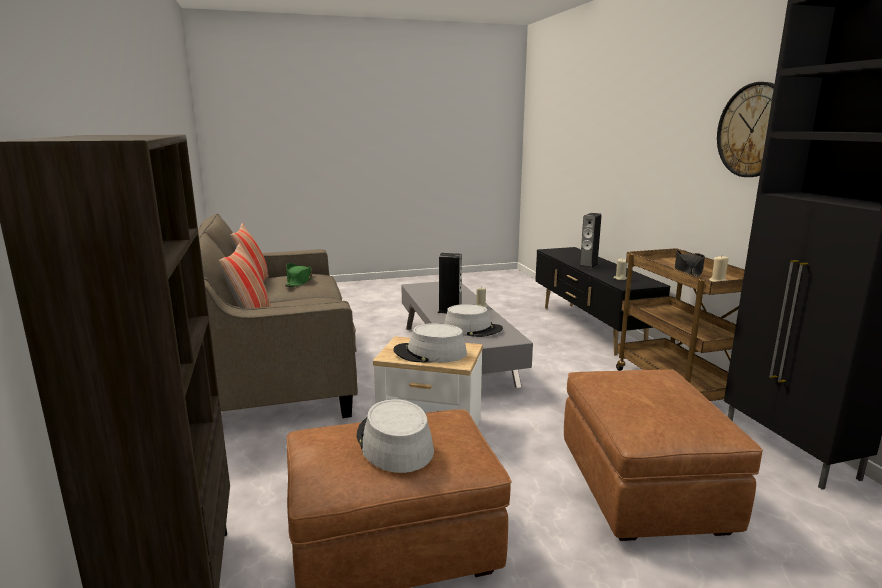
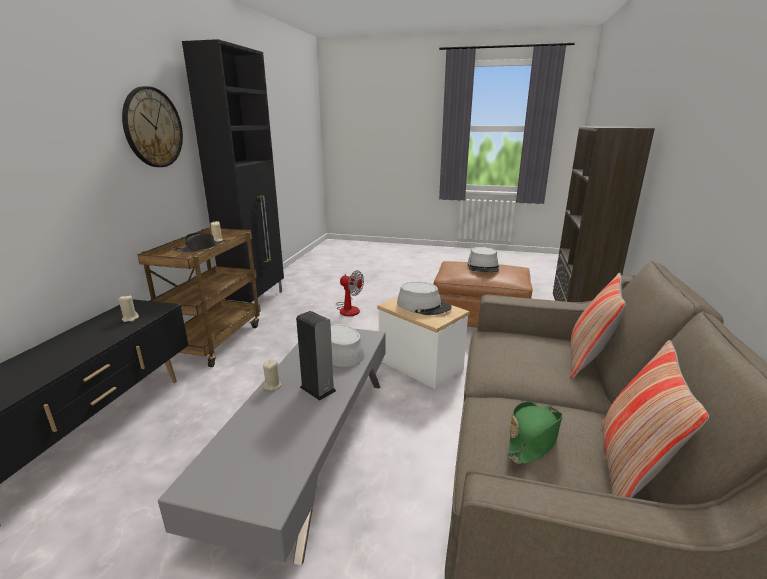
camera: 150 degrees left, 5 degrees up
(588, 265) = (70, 353): speaker -> none
(643, 488) = (348, 308): brown ottoman -> fan

